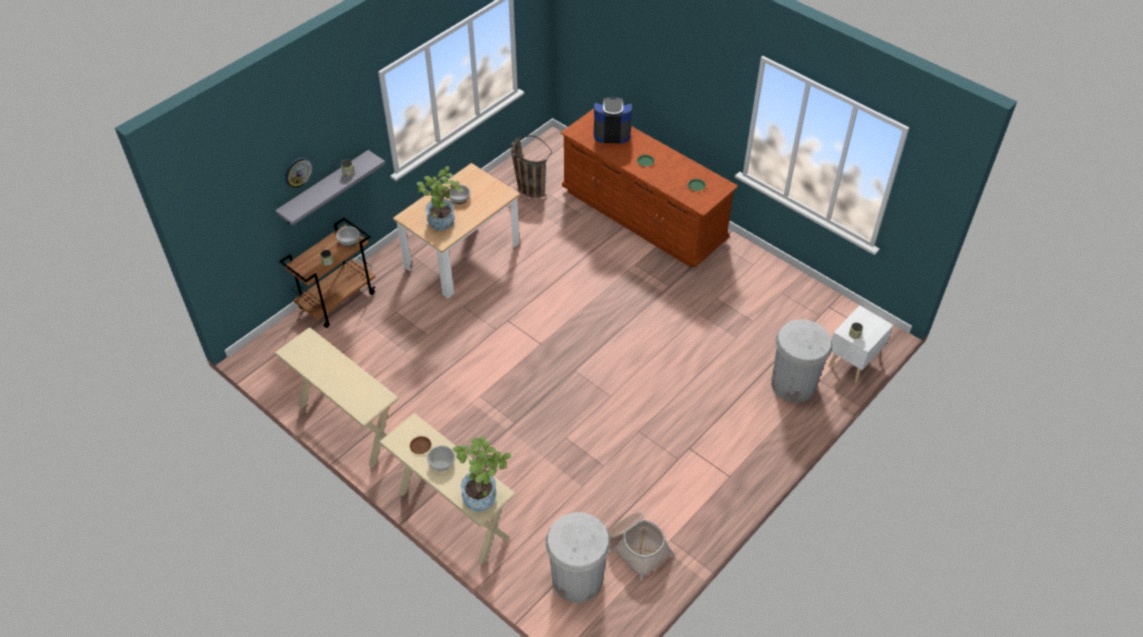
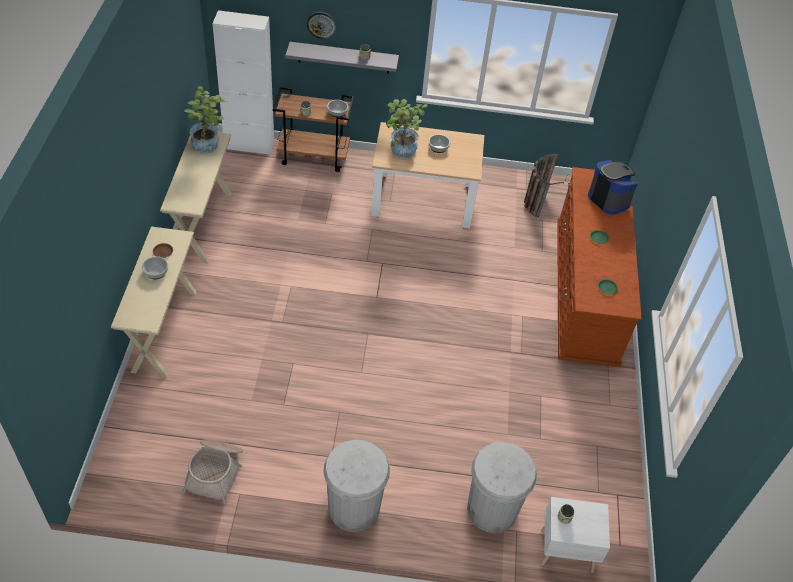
camera: 50 degrees right, 0 degrees up
(276, 340) = (249, 145): none -> white cabinet
(484, 494) = (142, 313): potted plant -> potted plant (209, 146)
(577, 579) = (155, 445): white trash can -> white trash can (354, 508)

